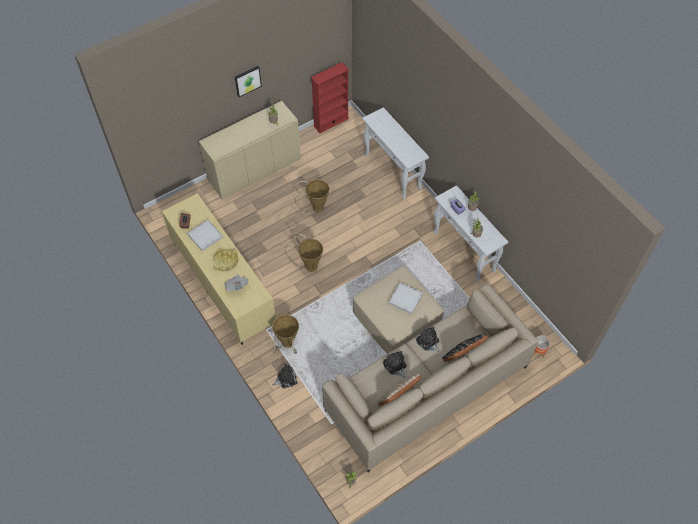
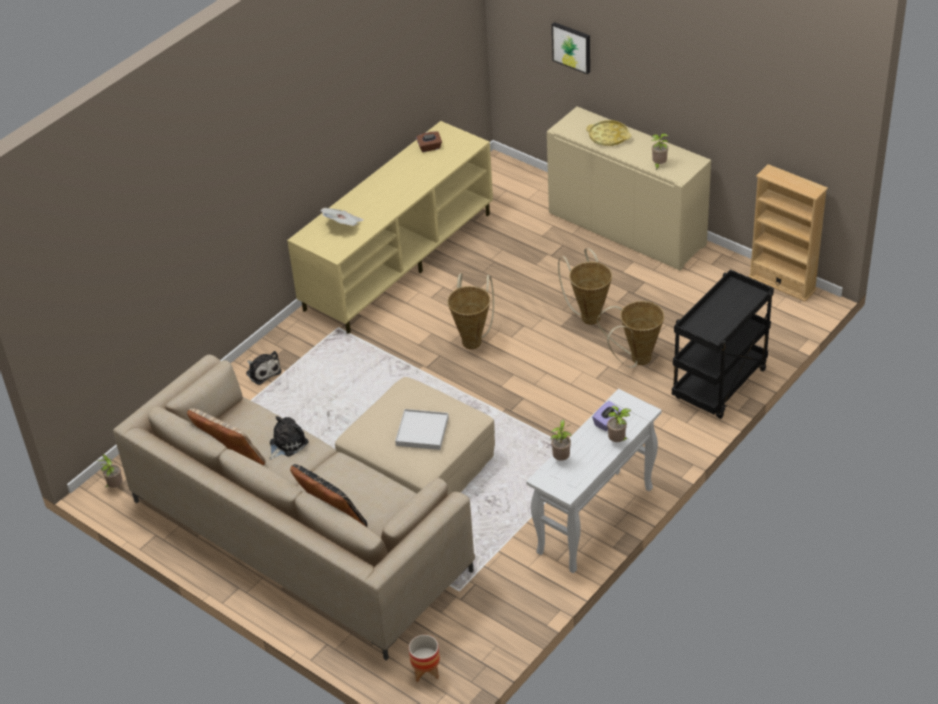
camera: 75 degrees right, 15 degrees down
(205, 236) = (416, 171): white tray -> none
(225, 261) = (381, 202): yellow tray -> yellow tray (608, 136)
(247, 80) = (669, 75): picture -> picture (572, 47)
(287, 345) = (319, 357): basket -> basket (636, 360)
(331, 122) = (782, 283): red bookcase -> beige bookcase
(393, 172) = (720, 386): white console table -> black cart
(428, 341) = (345, 472): plush toy -> none

